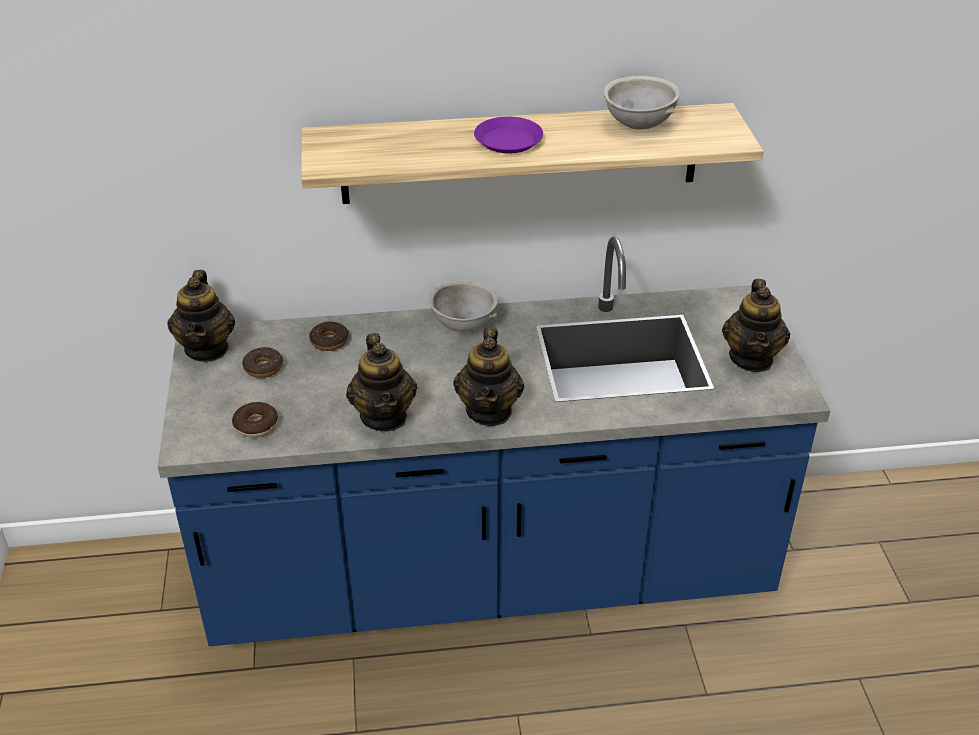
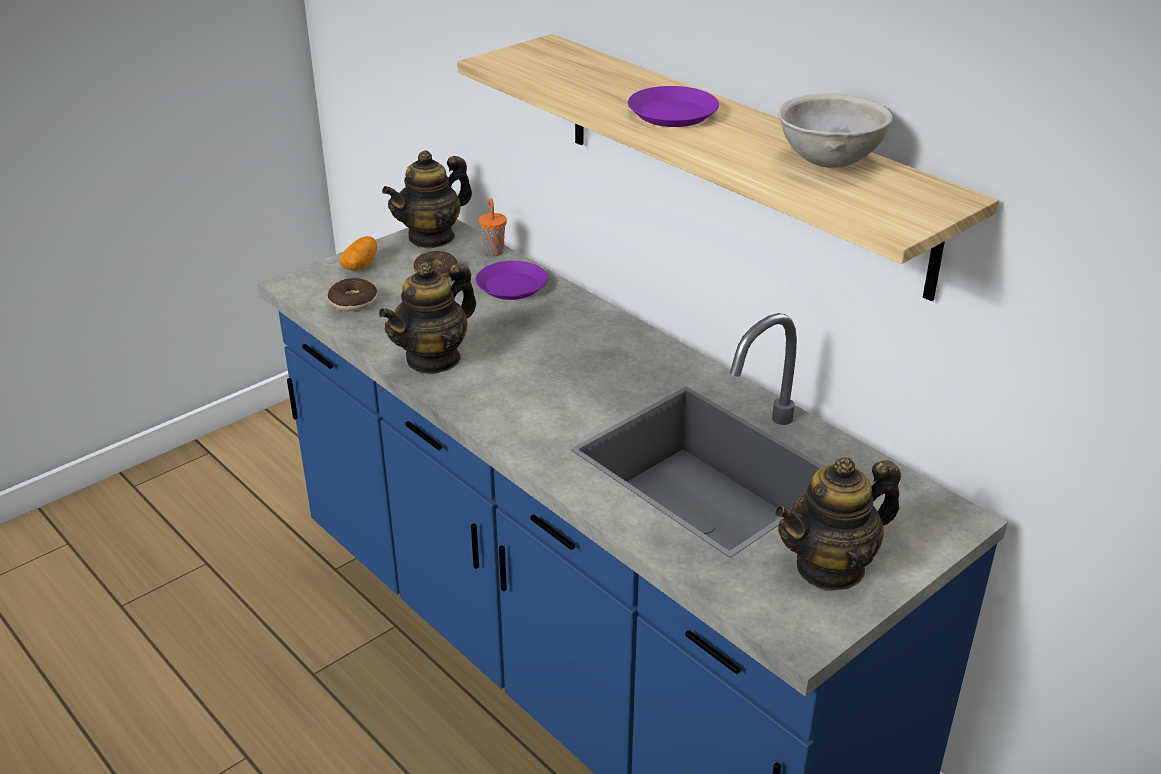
camera: 55 degrees right, 5 degrees down
(203, 401) = (360, 265): none -> potato
(269, 328) = (493, 251): none -> orange cup
(329, 341) = (512, 286): donut -> purple plate
(463, 324) = (630, 343): grey bowl -> none
(489, 411) = (507, 414): teapot -> none

